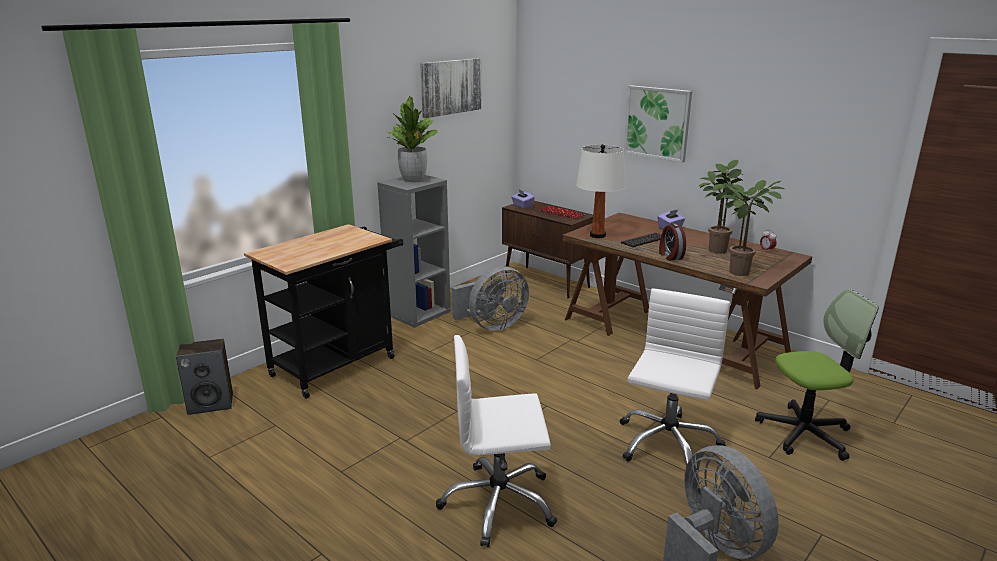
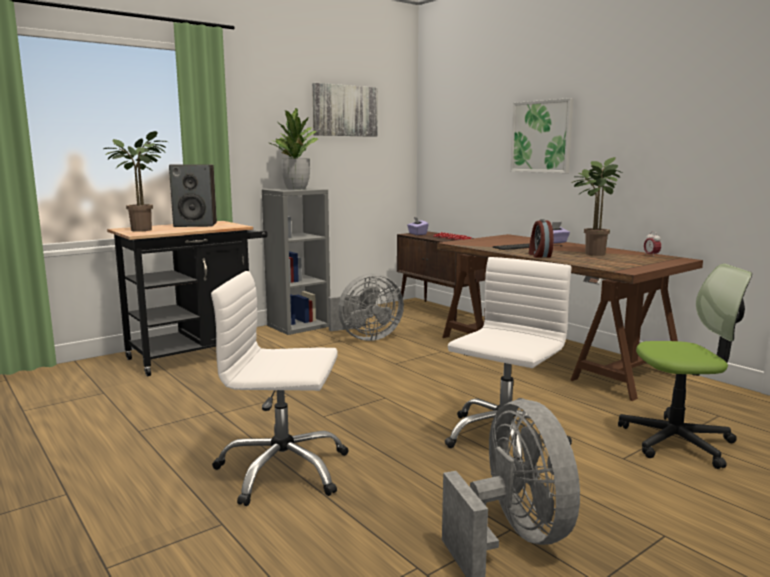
camera: 10 degrees right, 10 degrees down
(211, 404) = (58, 374): speaker -> speaker (196, 225)
(597, 235) = (472, 243): white table lamp -> none
(740, 271) = (611, 265): potted plant -> potted plant (145, 230)

